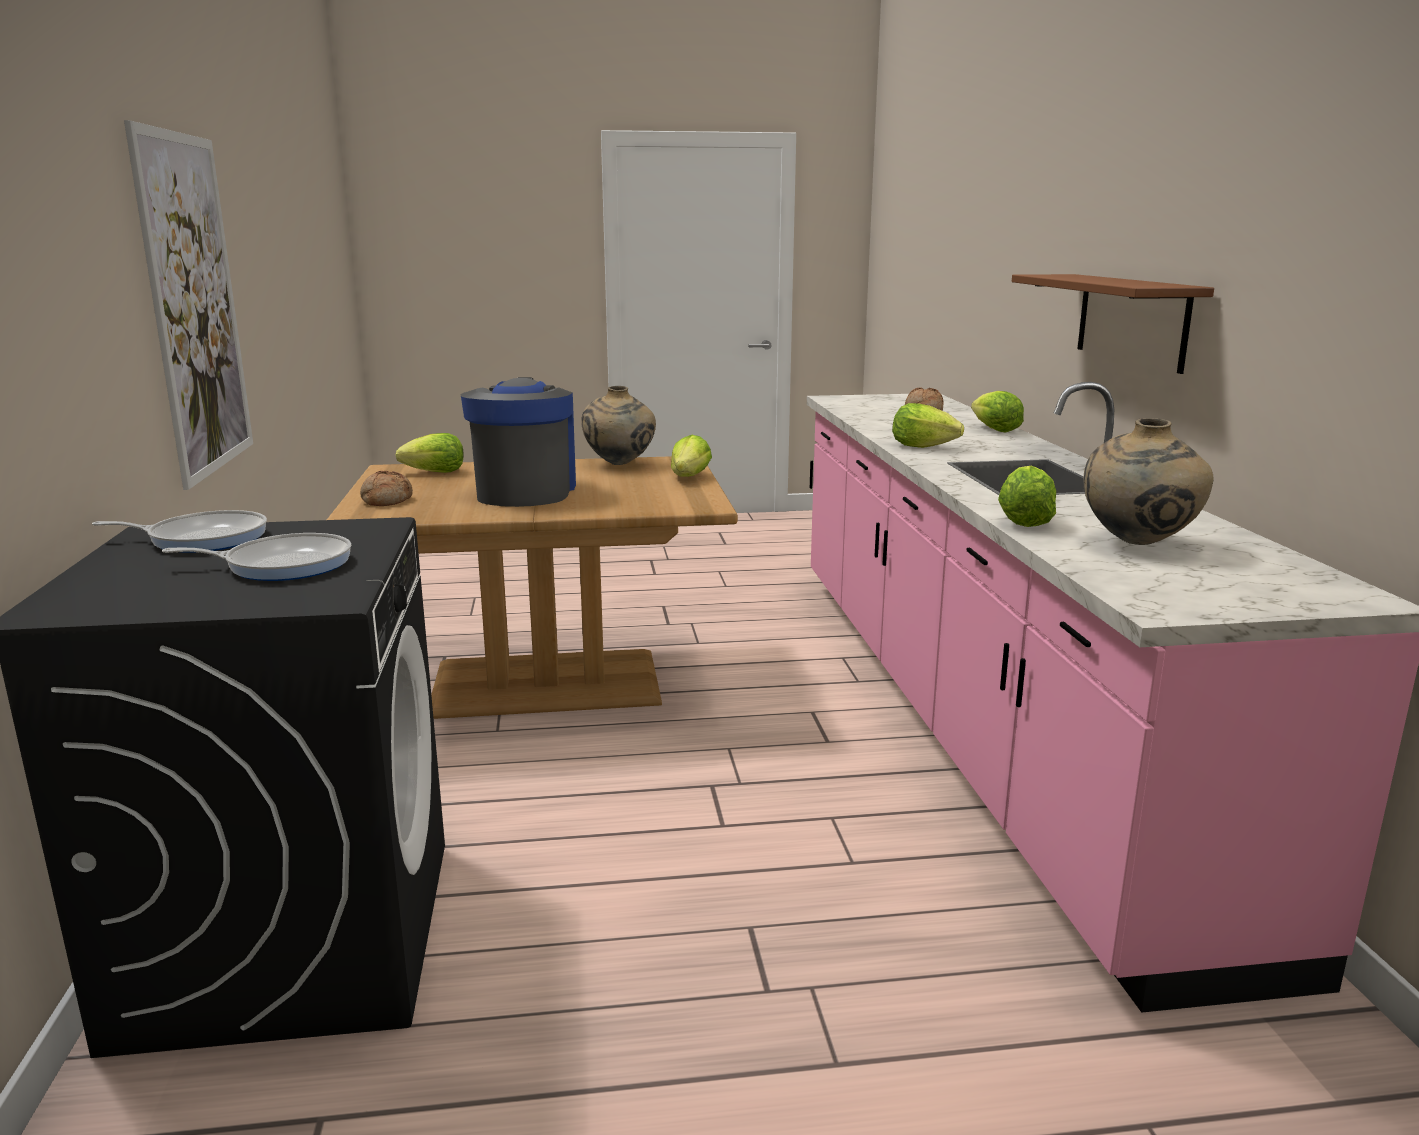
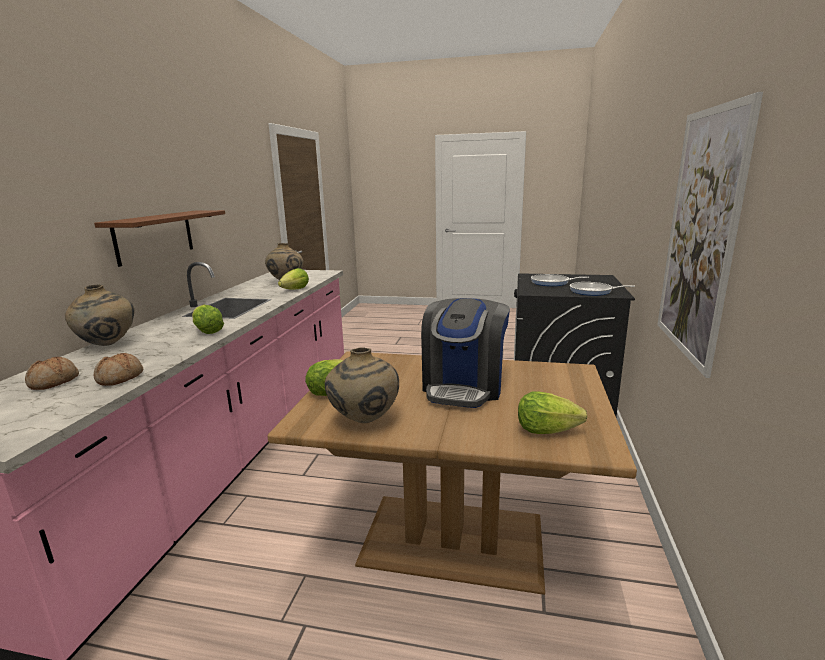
camera: 160 degrees left, 0 degrees up
(386, 500) = (568, 387): bread -> bread (120, 378)
(995, 430) = (108, 345): lettuce -> beige vase

